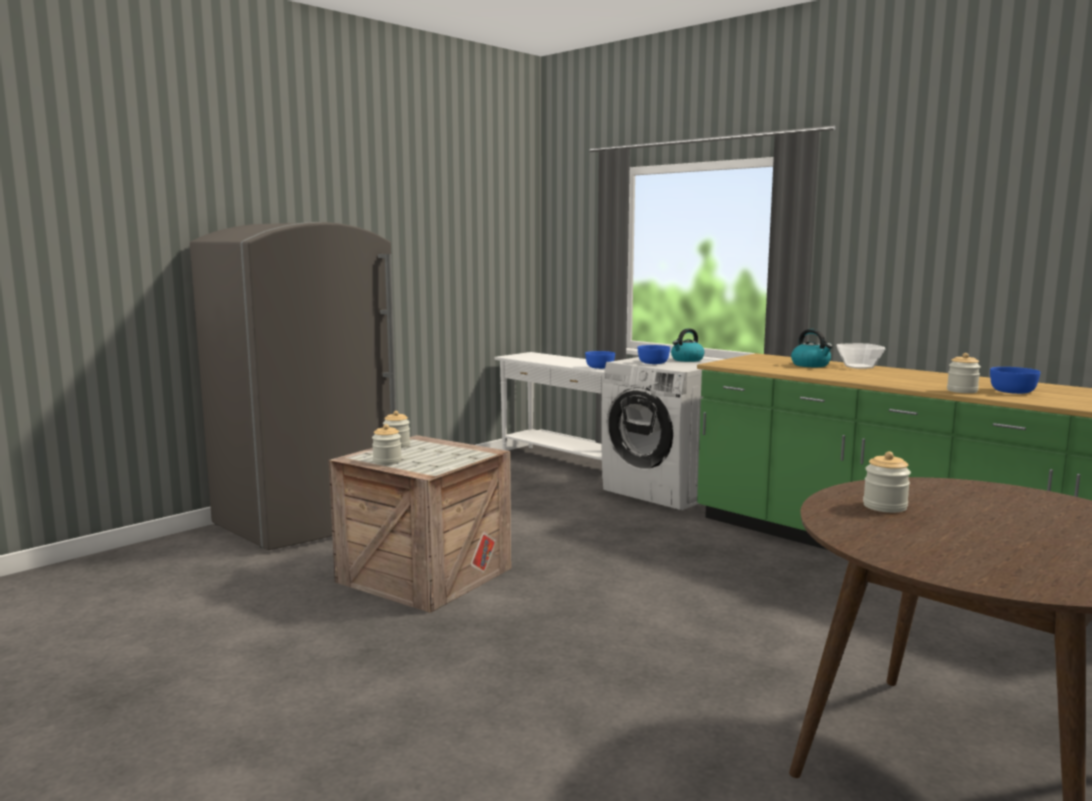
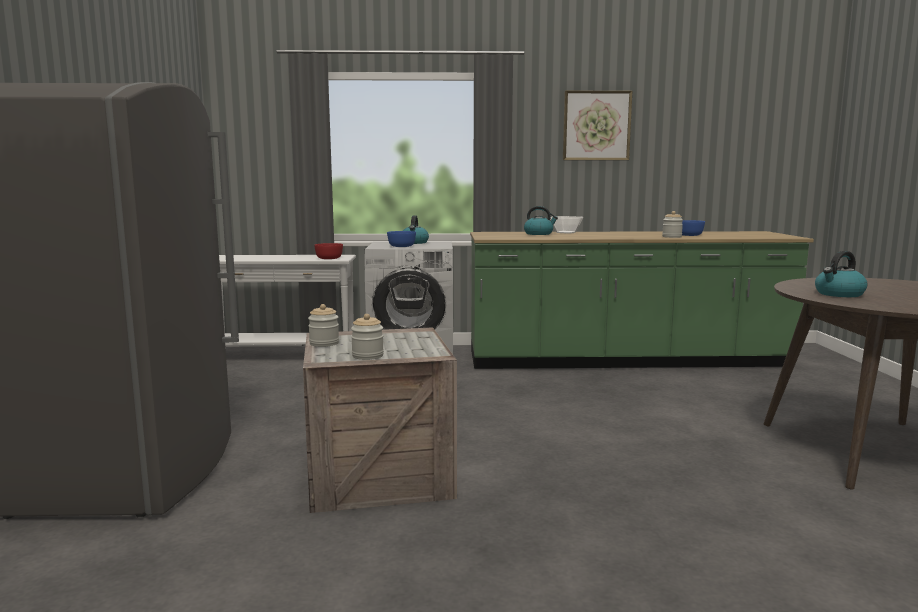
camera: 45 degrees left, 0 degrees up
(599, 367) = (328, 258): blue bowl -> red bowl
(885, 506) = (839, 294): jar -> kettle
(941, 219) = (596, 126): none -> picture

